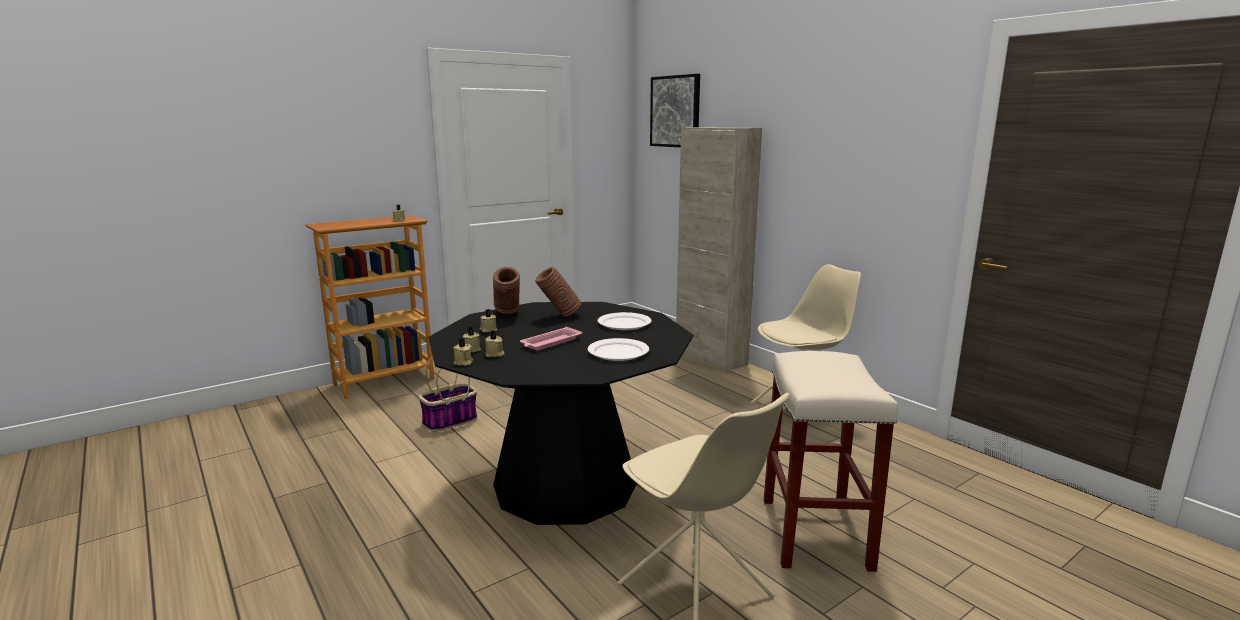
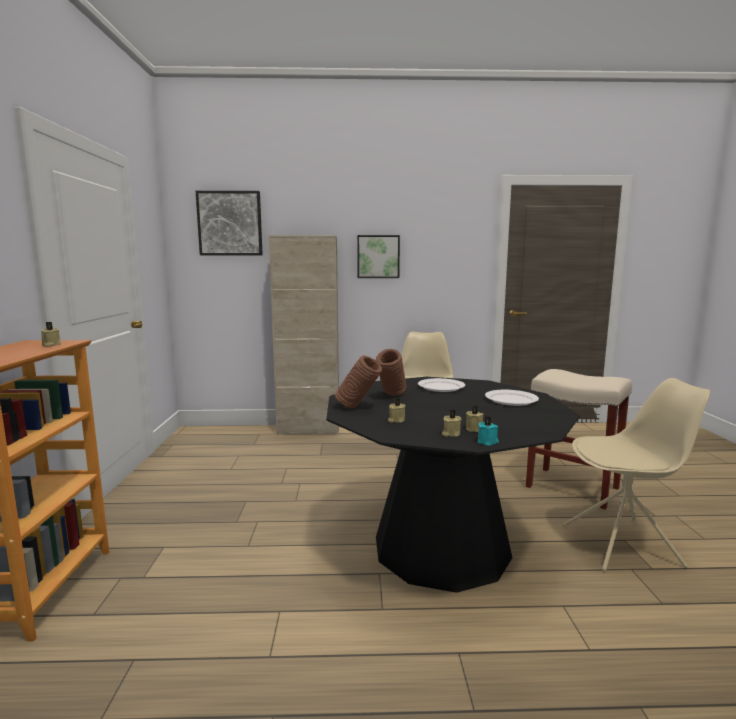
camera: 55 degrees left, 5 degrees down
(449, 421) = (240, 572): basket -> none
(463, 362) = (488, 442): beige candle -> turquoise candle
(550, 343) = (463, 410): pink tray -> none
(806, 155) = (378, 256): none -> picture

